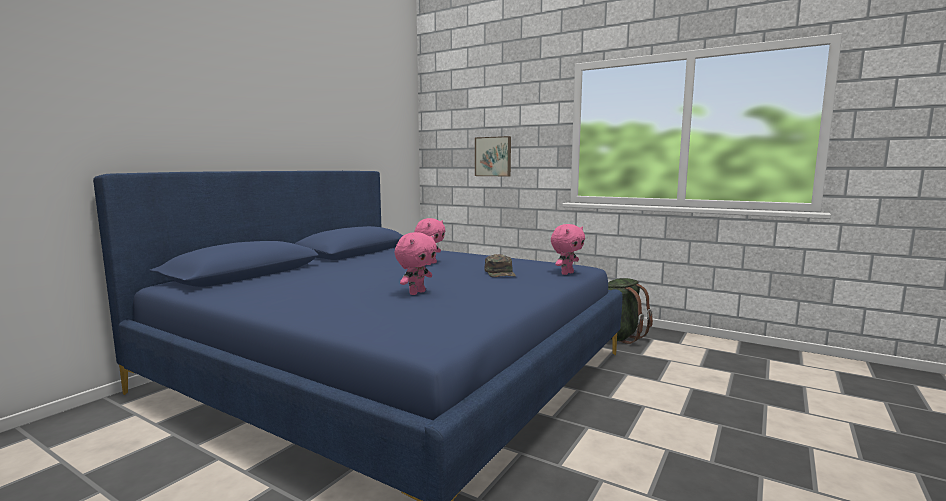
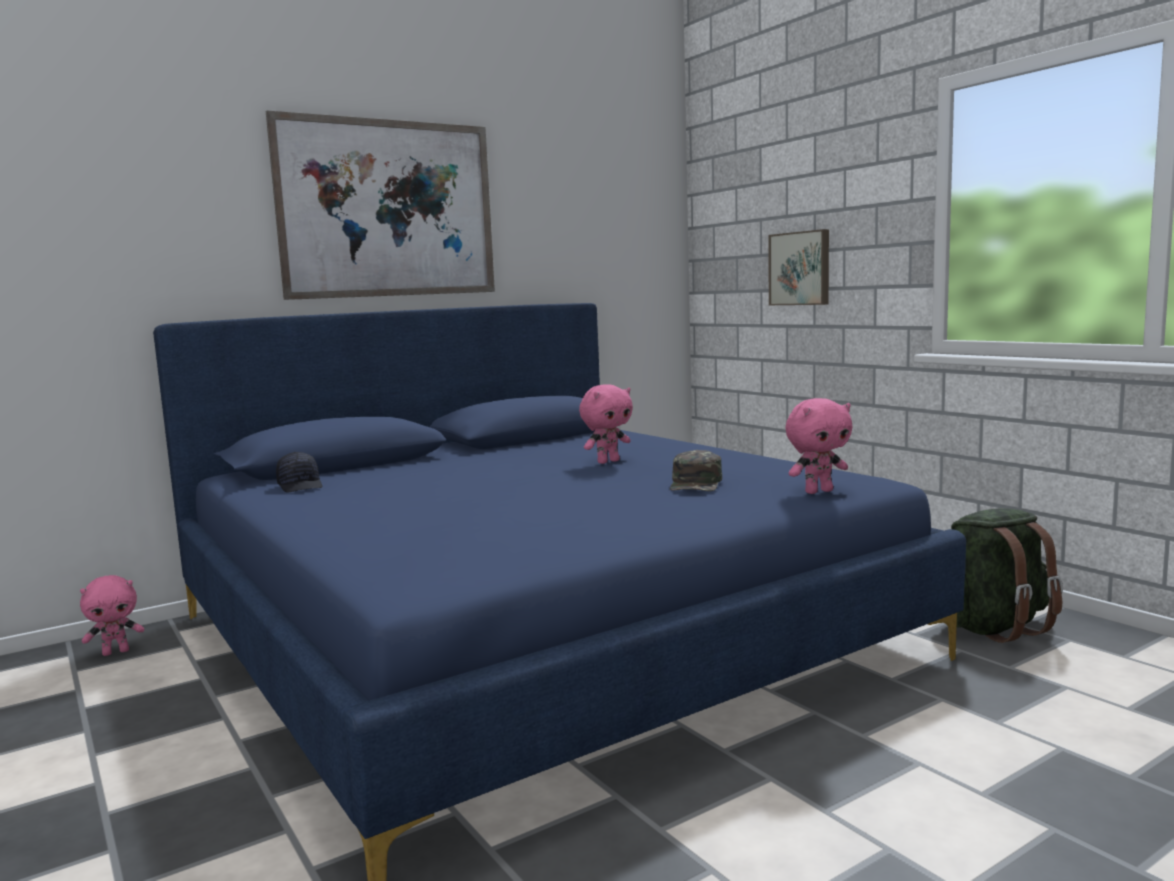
camera: 25 degrees right, 0 degrees up
(242, 289) = (301, 486): none -> black cap
(259, 103) = (388, 209): none -> picture
(416, 293) = (502, 508): pink plush toy -> pink plush toy (116, 652)

